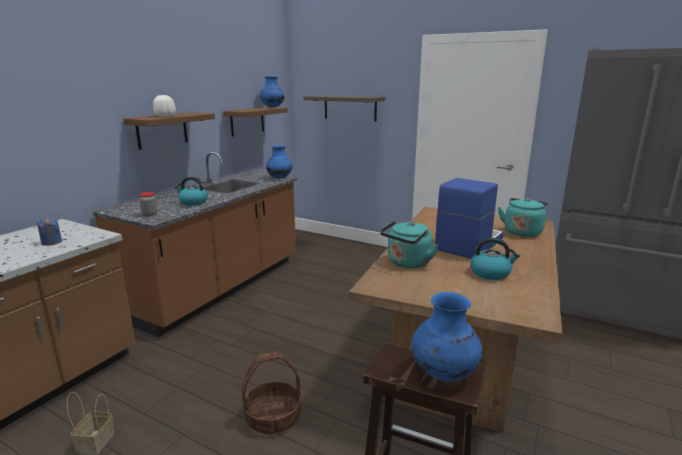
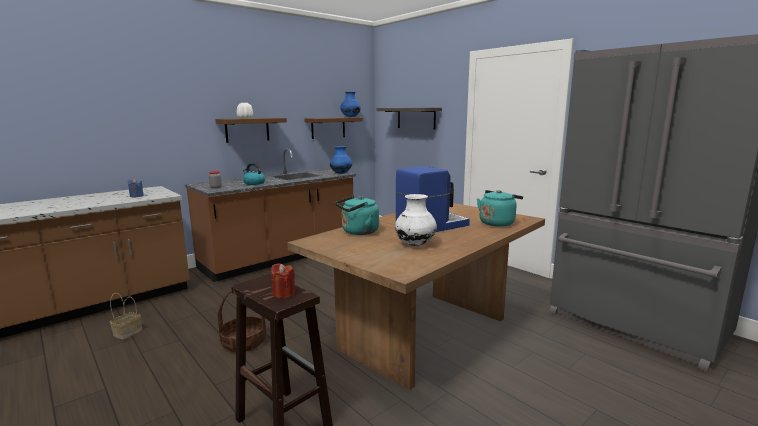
camera: 20 degrees right, 5 degrees down
(443, 373) = (283, 293): blue vase -> red candle
(491, 273) = (415, 244): kettle -> white vase

